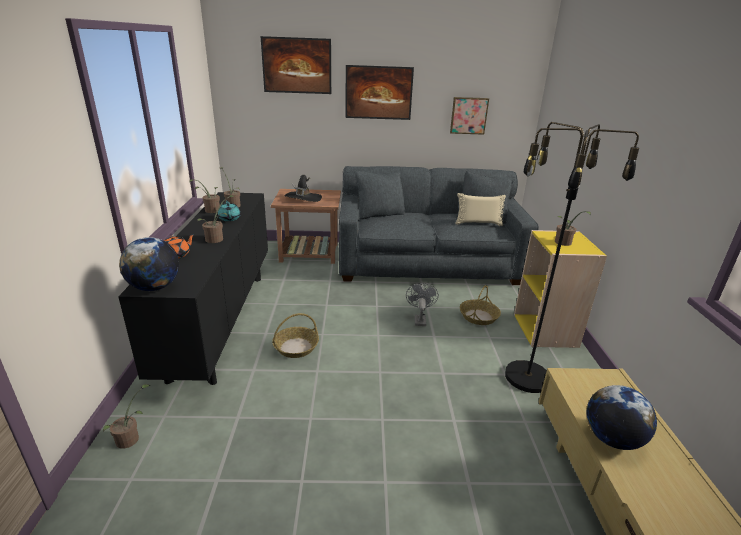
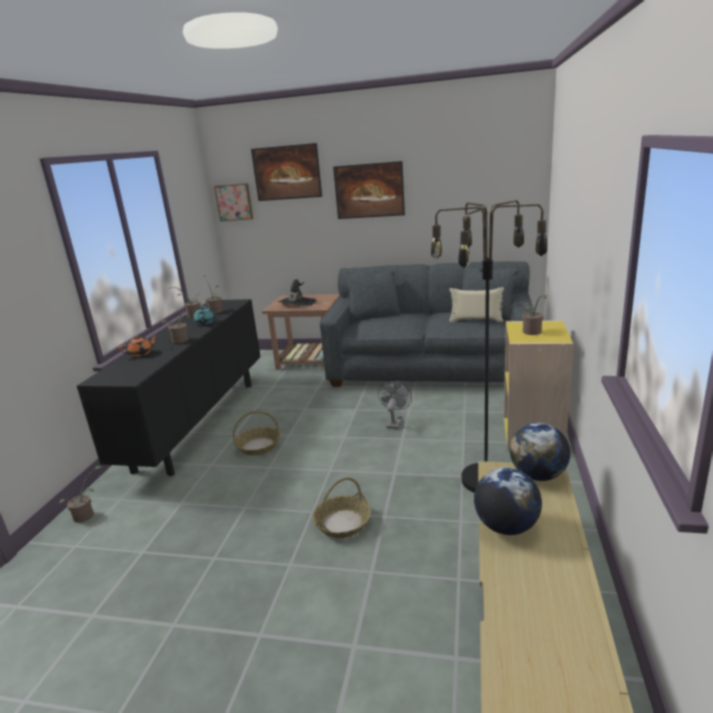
camera: 15 degrees right, 5 degrees down
(154, 287) = (108, 379): globe -> globe (538, 475)
(468, 115) = (468, 205): picture -> picture (234, 202)
(478, 317) = (461, 420): basket -> basket (342, 523)

